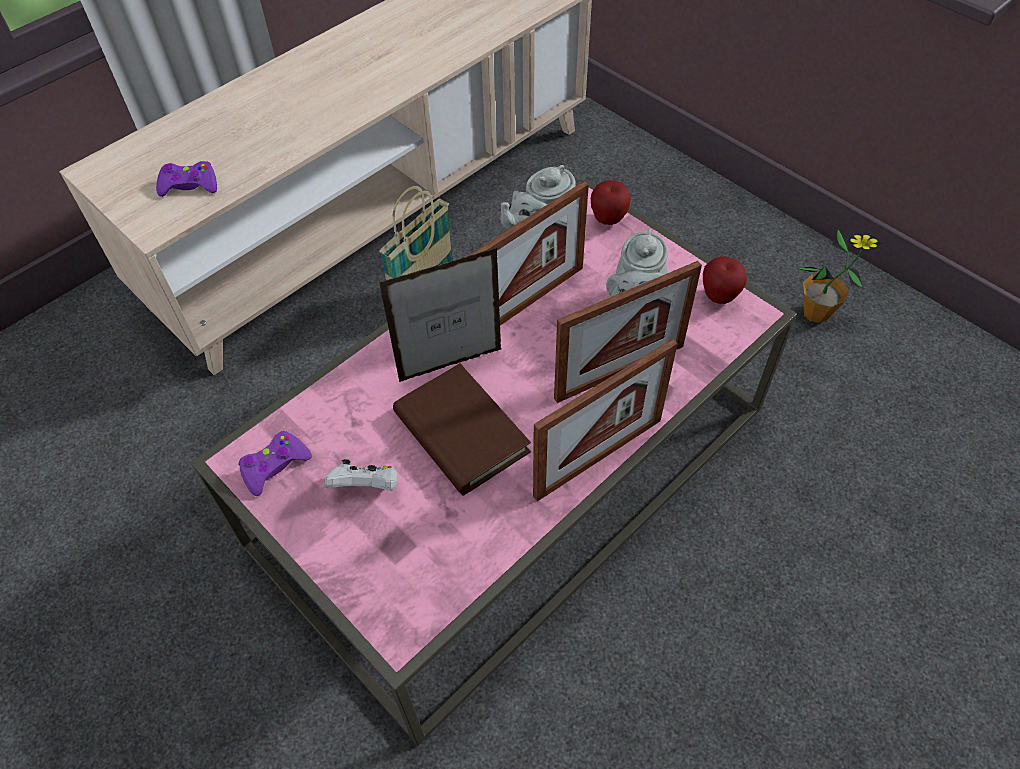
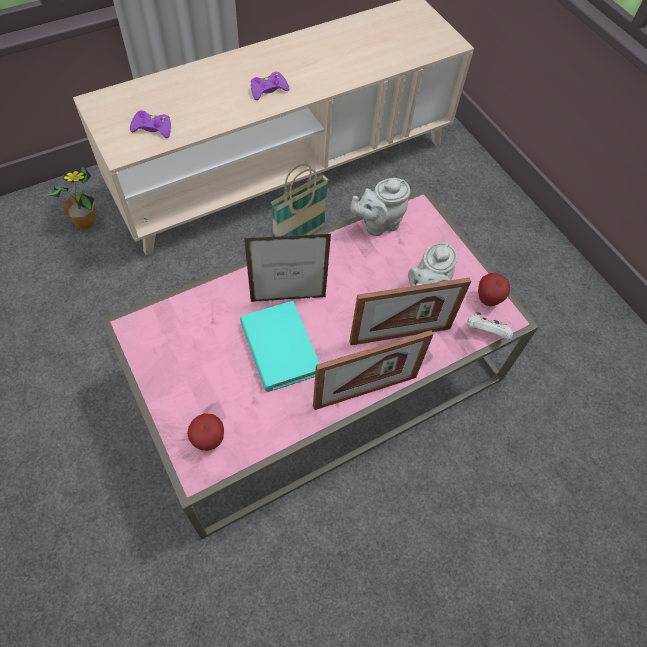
camera: 10 degrees right, 5 degrees up
(274, 466) = (152, 337): purple game controller -> purple game controller (268, 90)
(367, 487) = (207, 368): white game controller -> white game controller (485, 332)
(461, 433) = (279, 348): brown book -> turquoise book
(530, 301) = (356, 268): picture frame -> none
(608, 219) = (430, 222): apple -> apple (209, 440)
(816, 312) = (566, 321): potted plant -> potted plant (85, 222)

